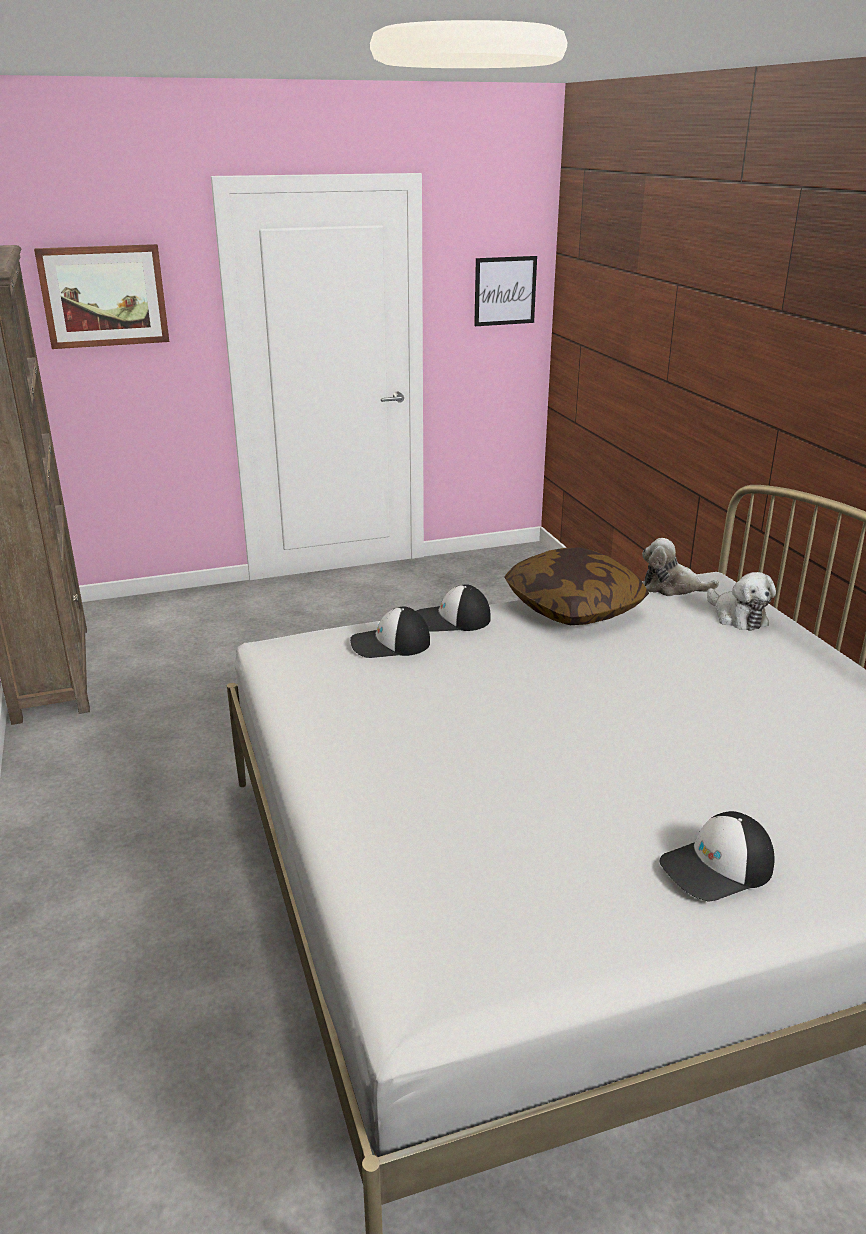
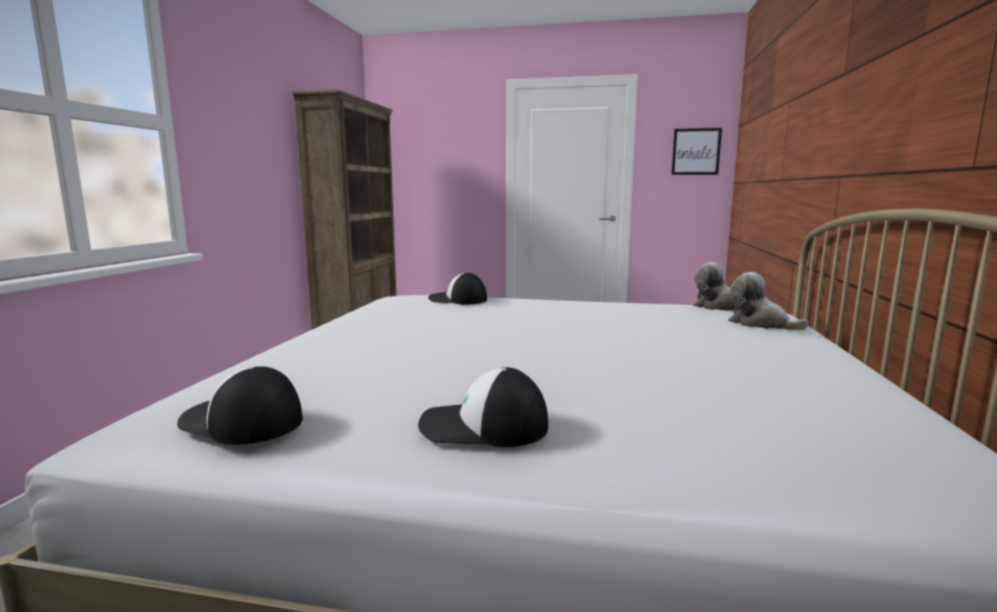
camera: 30 degrees right, 15 degrees down
(104, 296) = (442, 146): picture -> none
(452, 619) = (518, 298): cap -> cap (241, 421)
(573, 607) = (618, 304): pillow -> none
(737, 617) = (760, 324): plush toy -> plush toy turned 135 degrees clockwise

